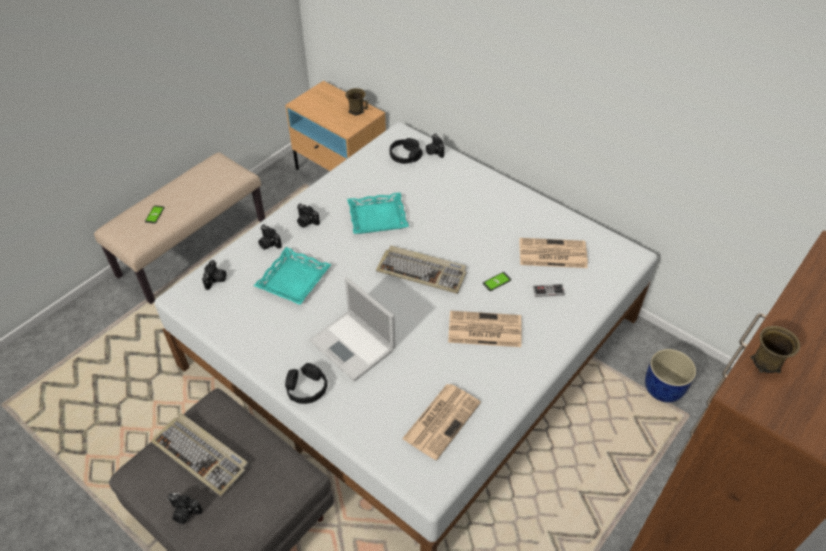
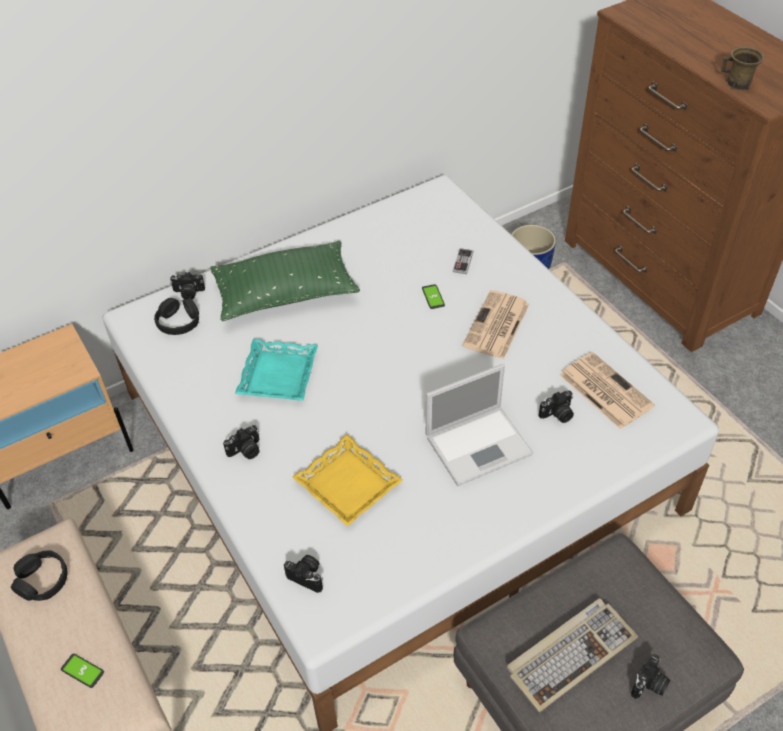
camera: 70 degrees left, 0 degrees up
(268, 243) = (266, 501): camera -> camera (557, 415)
(294, 280) = (348, 484): turquoise tray -> yellow tray
(306, 388) = (528, 503): black headphones -> black headphones (42, 580)
(356, 111) = (47, 352): brown mug -> none
(422, 271) = (390, 354): keyboard -> none
(457, 198) = (285, 294): none -> green pillow
(551, 254) = (412, 244): newspaper -> none

